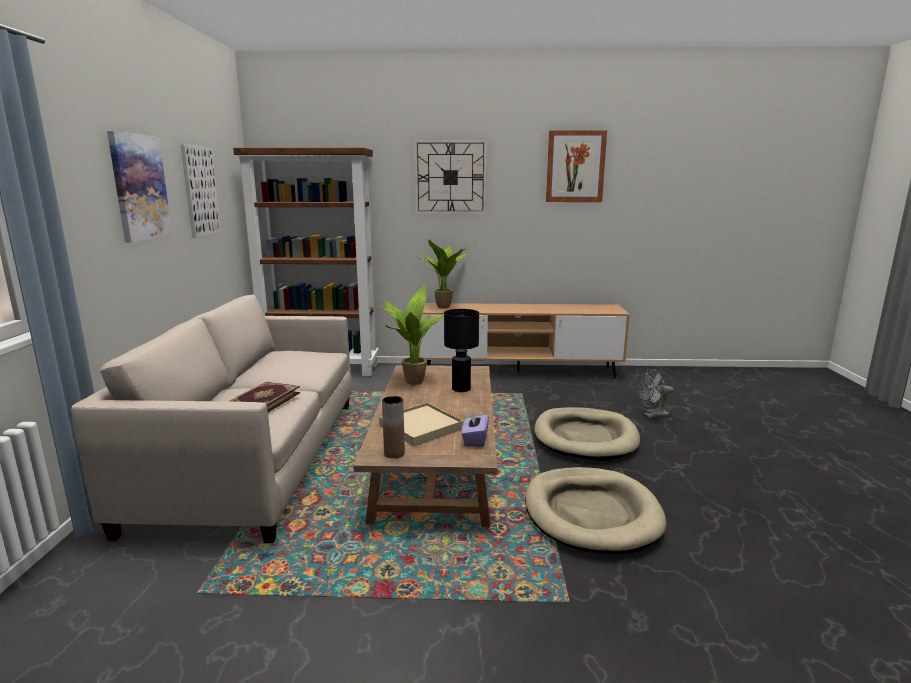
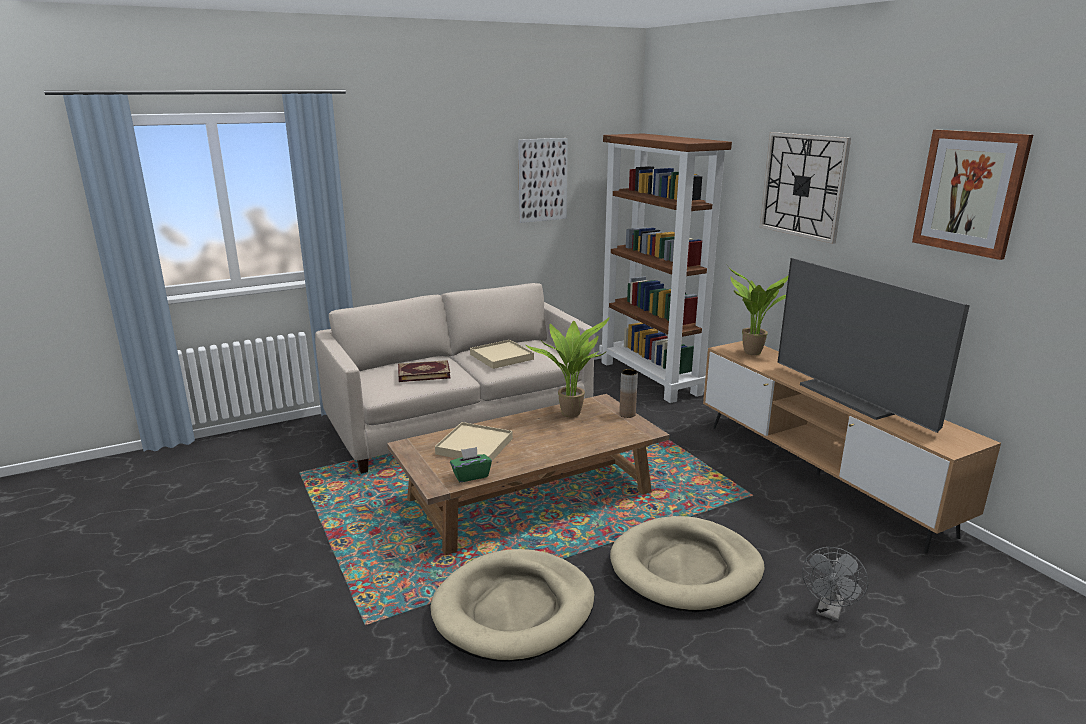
camera: 60 degrees right, 5 degrees up
(139, 187) = (451, 181): picture -> none
(289, 367) = (501, 357): none -> beige tray
(394, 453) = (416, 451): brown vase -> brown vase (627, 414)
(461, 389) = (582, 438): black table lamp -> none
(475, 440) = (471, 475): purple tissue box -> green tissue box
(538, 308) = (853, 397): none -> television
(652, 415) = (829, 611): grey fan -> grey fan turned 105 degrees counterclockwise

